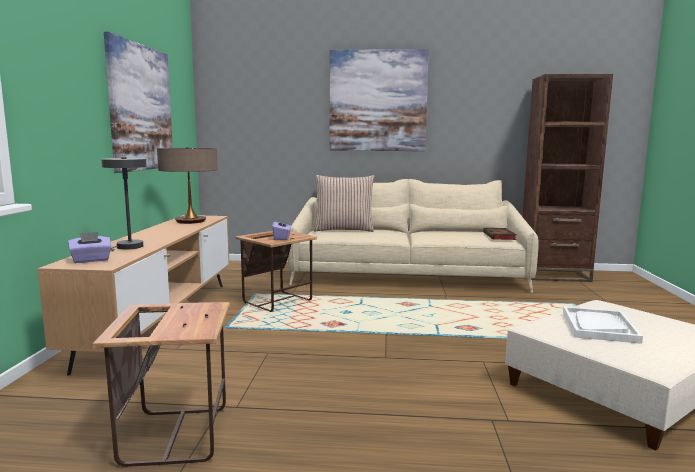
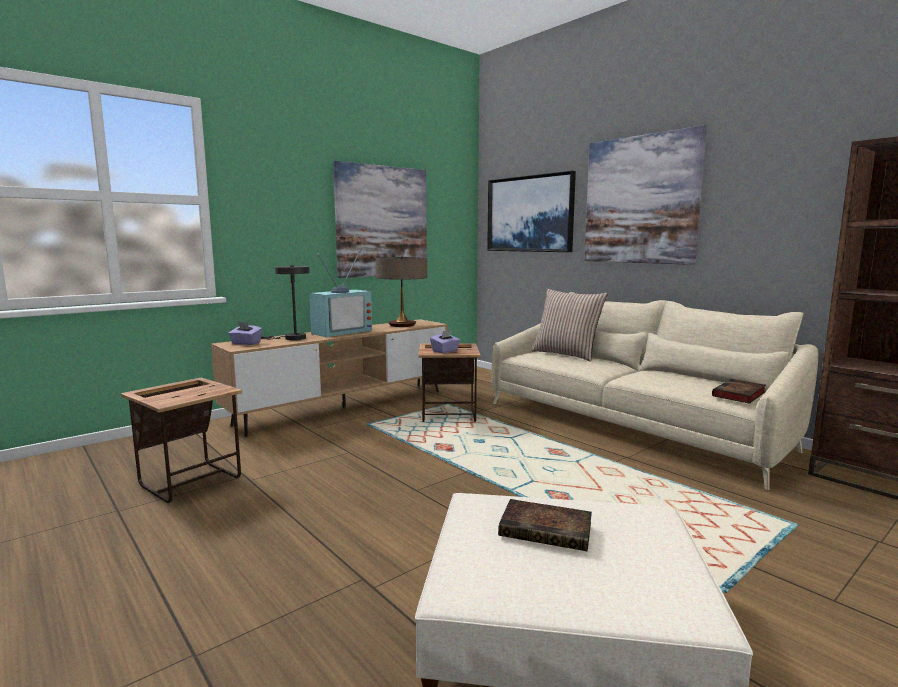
camera: 45 degrees right, 0 degrees up
(153, 234) = (341, 331): none -> television
(265, 107) = (530, 214): none -> picture
(598, 326) = (548, 530): white tray -> book

